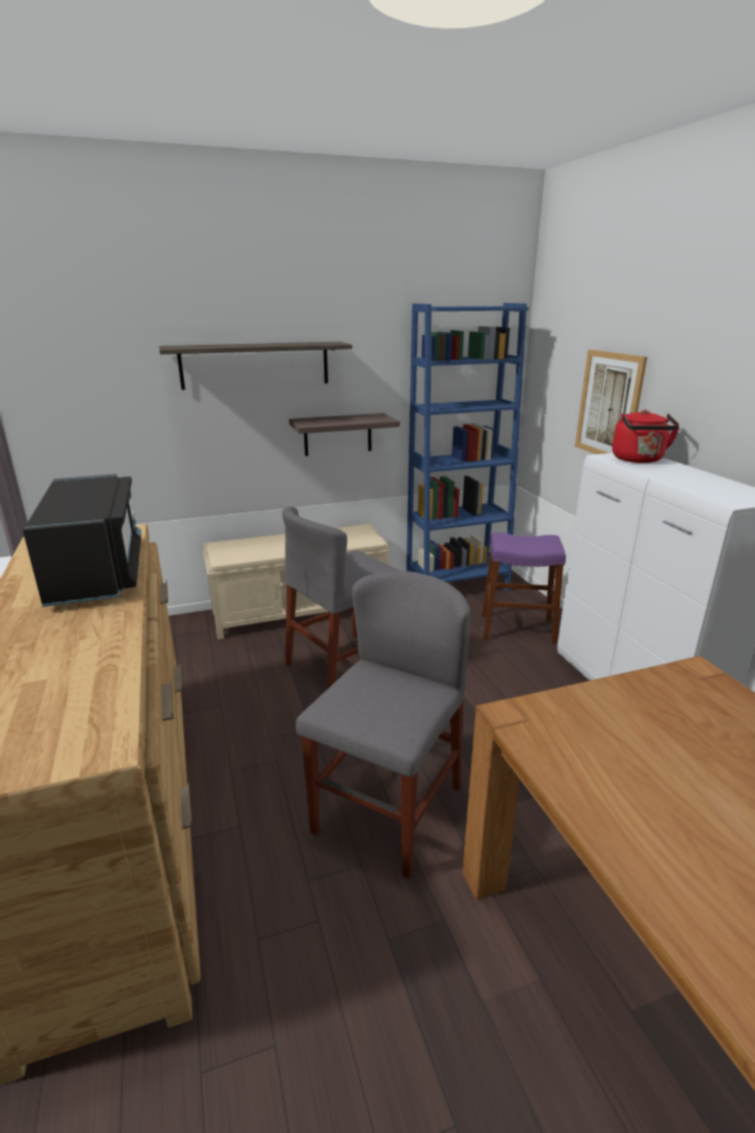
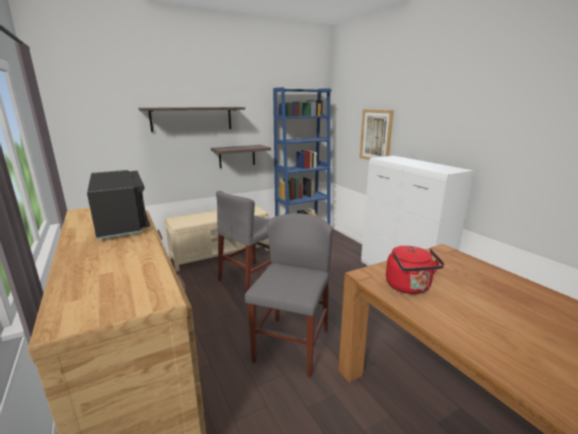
camera: 10 degrees left, 5 degrees down
(517, 628) = (338, 253): purple stool -> none
(639, 460) = (395, 159): red kettle -> red kettle (409, 287)

